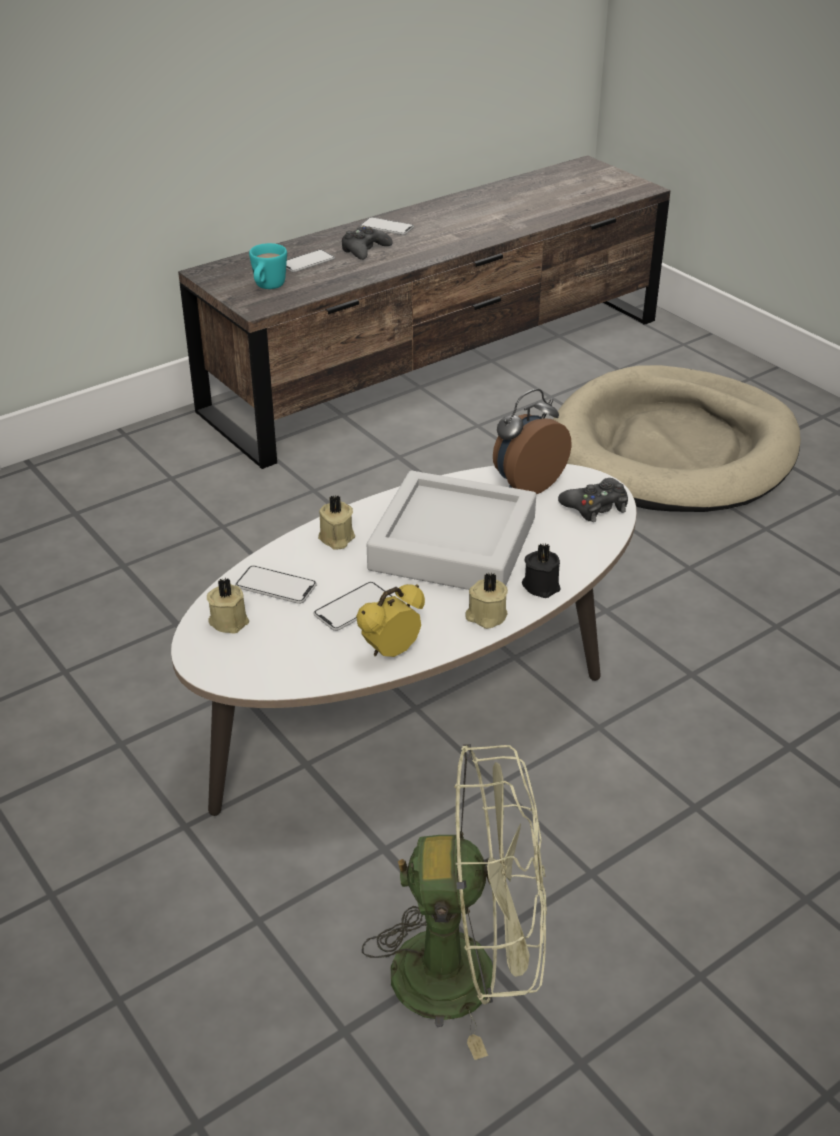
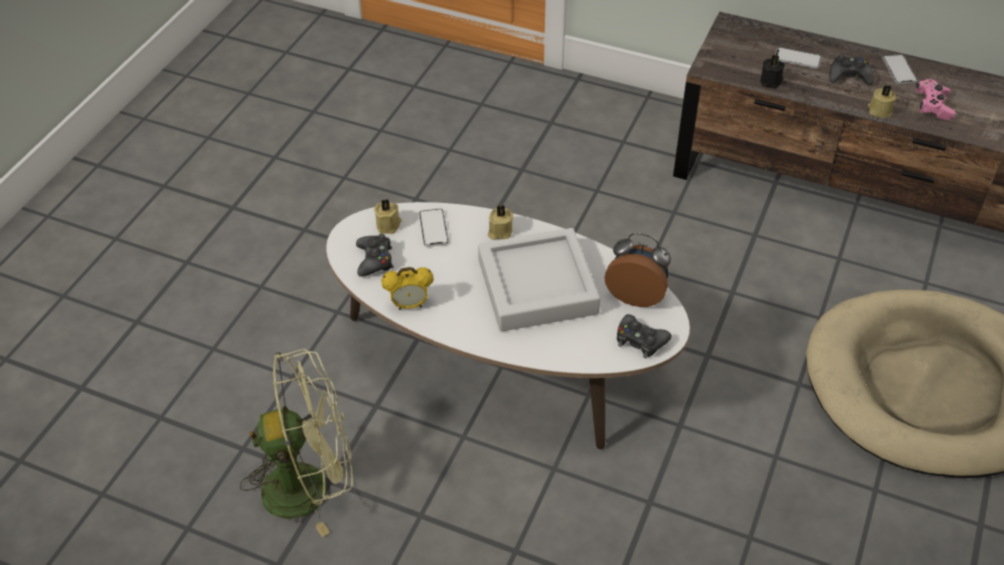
camera: 60 degrees right, 10 degrees up
(267, 287) = (741, 59): turquoise mug -> none
(281, 655) = (375, 260): none -> black game controller
(353, 608) = (438, 270): phone -> none
(391, 652) = (409, 305): alarm clock -> alarm clock turned 150 degrees clockwise
(453, 233) = (933, 106): none -> pink game controller
(468, 972) = (310, 485): green fan -> green fan turned 75 degrees counterclockwise
(486, 616) = (475, 333): beige candle -> beige candle (879, 110)
(541, 585) = (527, 347): black candle -> black candle (771, 81)

